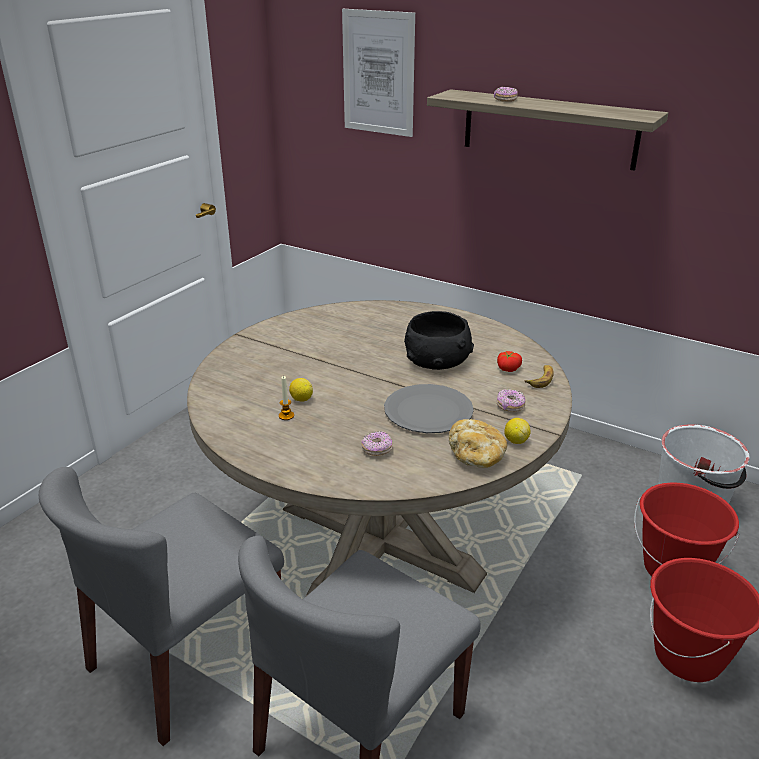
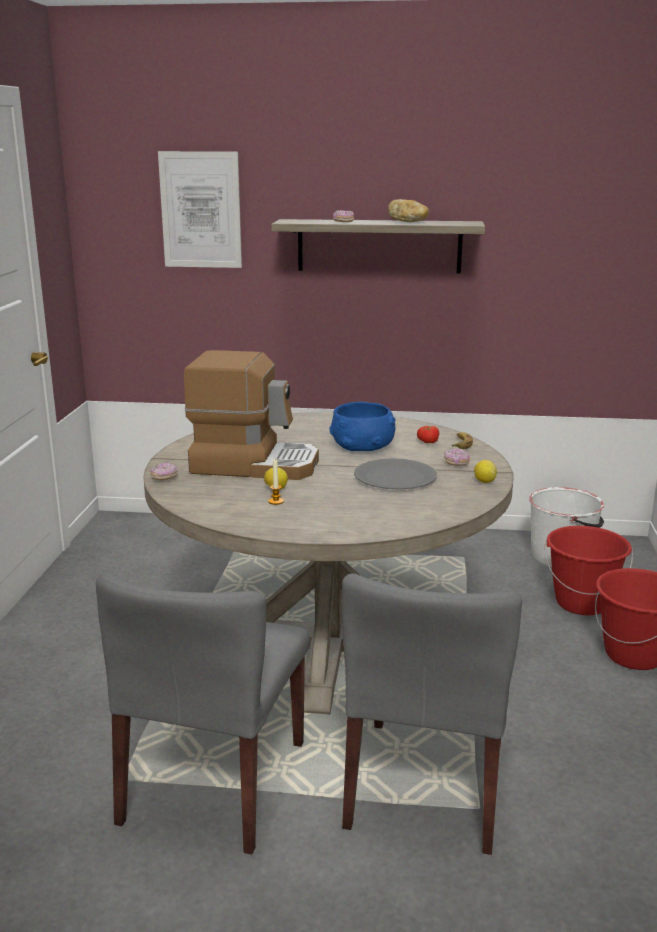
camera: 25 degrees left, 10 degrees down
(313, 362) = (254, 464): none -> coffee machine
(377, 450) = (382, 507): donut -> donut (164, 478)
(438, 359) = (363, 445): black bowl -> blue bowl
(476, 456) = (466, 496): bread -> bread (408, 222)

